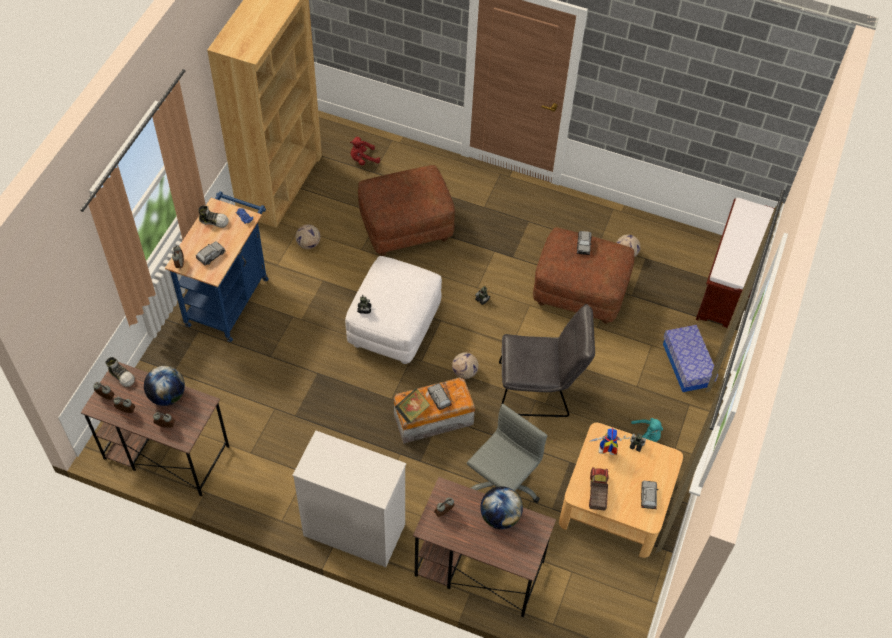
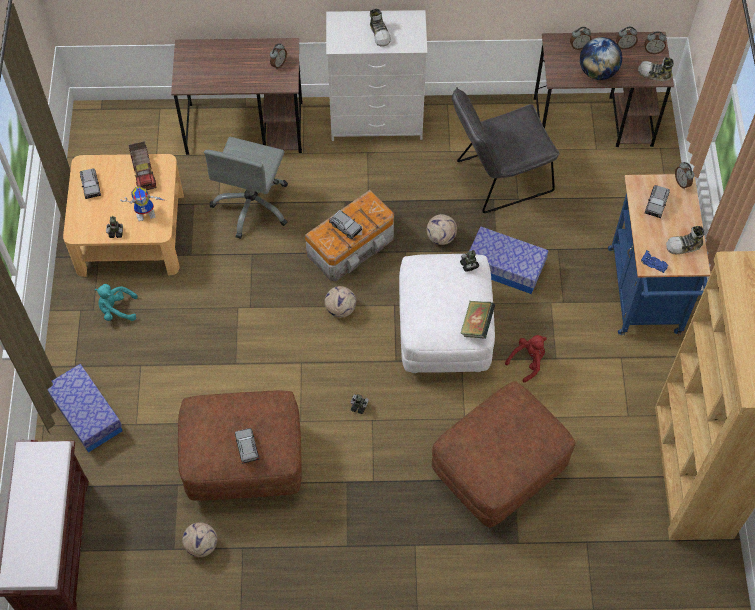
camera: 160 degrees right, 5 degrees up
(308, 244) = (602, 399): football -> football (441, 237)
(319, 357) = (505, 267): none -> storage box
(347, 465) = (380, 33): none -> shoe
(363, 159) = (612, 557): red plush toy -> red plush toy (528, 361)
(412, 411) = (367, 204): book -> book (476, 325)
(500, 516) = (225, 78): globe -> none
(540, 390) = (249, 320): grey chair -> grey chair (498, 178)

